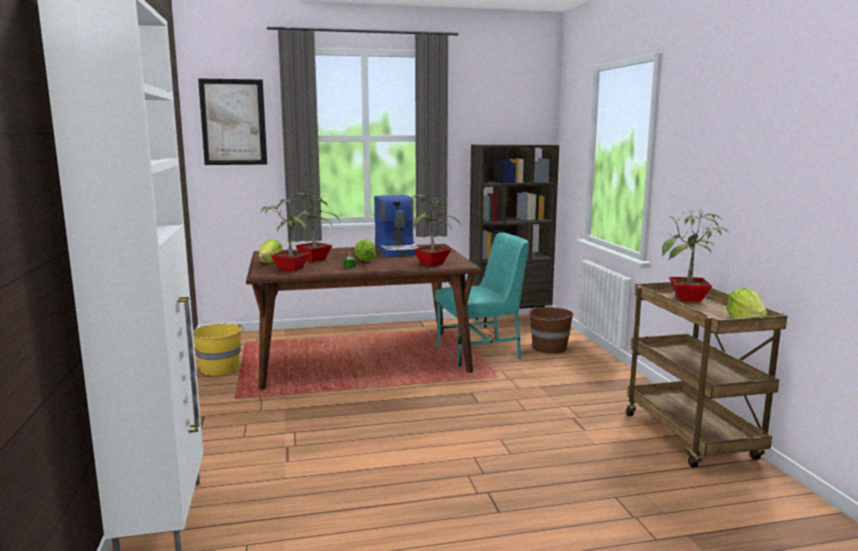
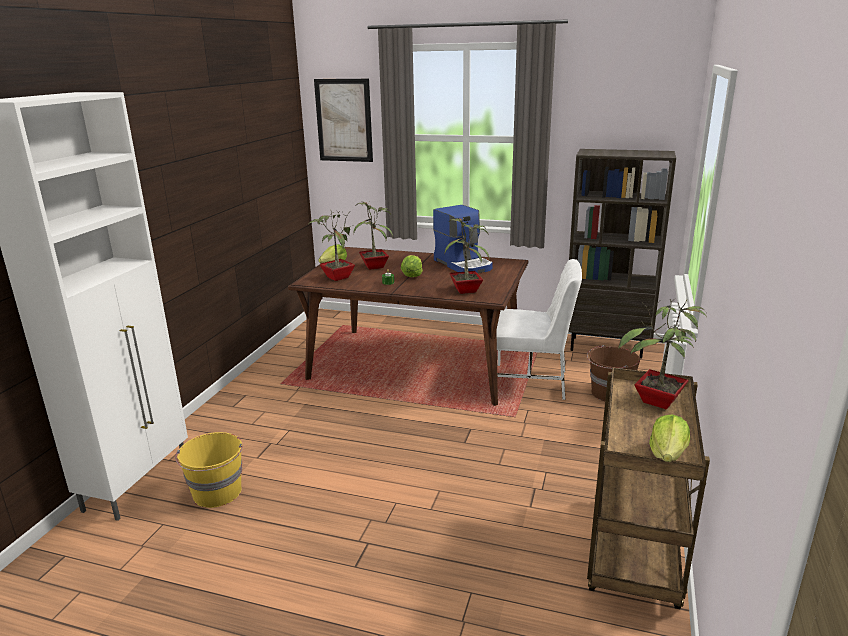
camera: 30 degrees right, 10 degrees up
(220, 369) = (299, 350): yellow bucket -> yellow bucket (217, 493)
(397, 250) = (463, 264): coffee machine -> coffee machine turned 45 degrees counterclockwise
(480, 352) = (531, 382): turquoise chair -> white chair

